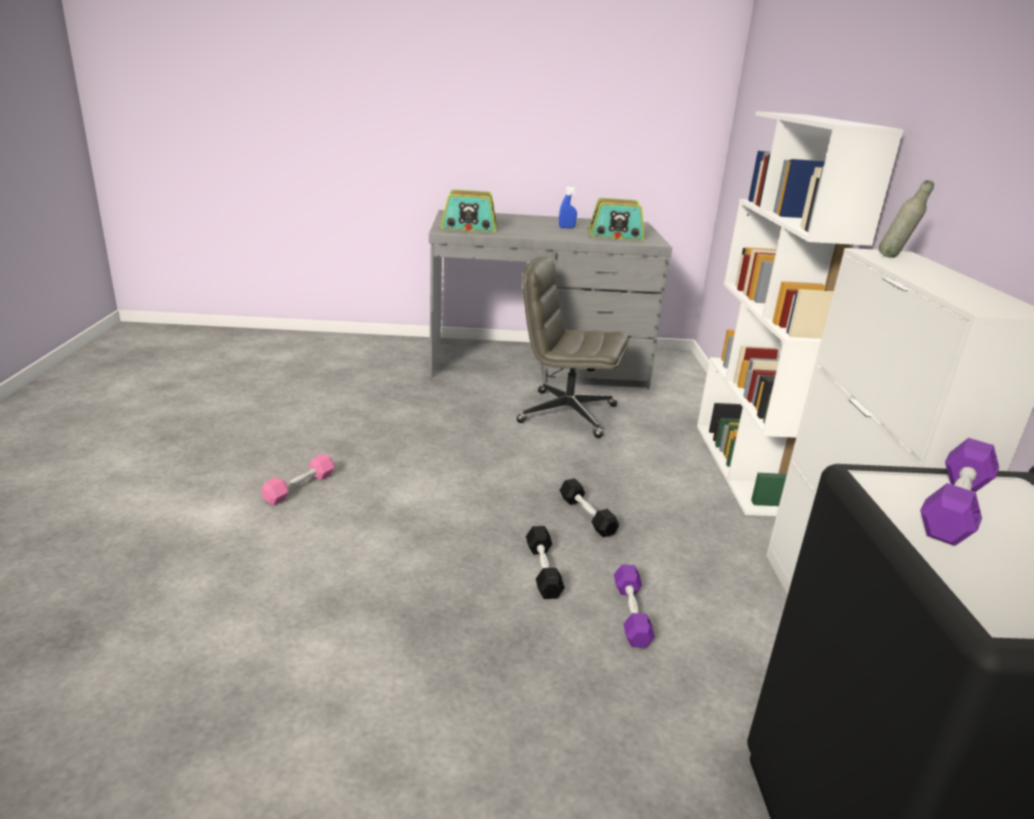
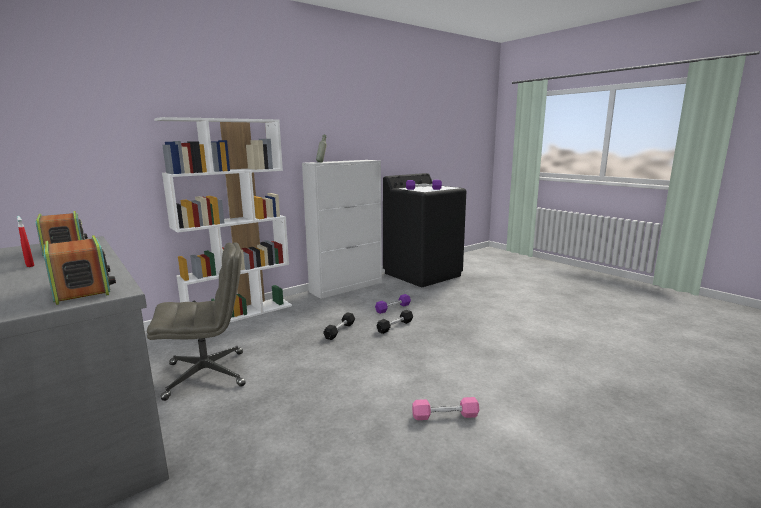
camera: 125 degrees left, 10 degrees down
(566, 227) = (30, 265): blue spray bottle -> red spray bottle
(566, 414) = (207, 374): grey office chair -> grey office chair turned 90 degrees counterclockwise

